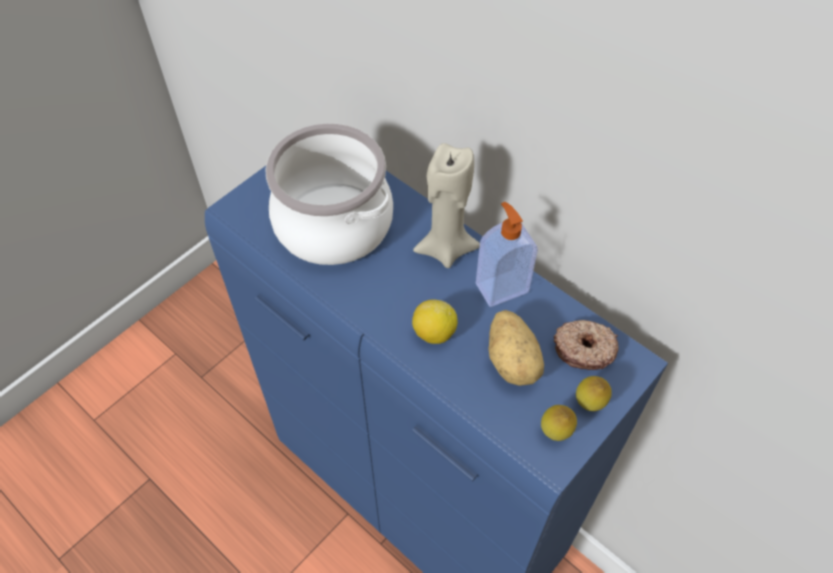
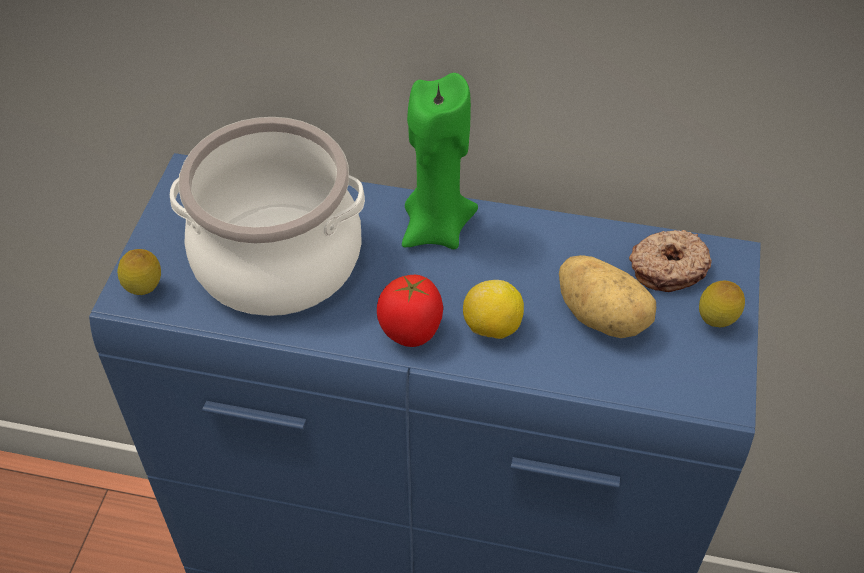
camera: 30 degrees left, 5 degrees down
(380, 312) = (411, 334): none -> tomato
(445, 248) = (436, 229): beige candle -> green candle
(501, 287) = (530, 243): soap dispenser -> none
(555, 433) = (703, 370): lemon -> lemon (145, 291)

